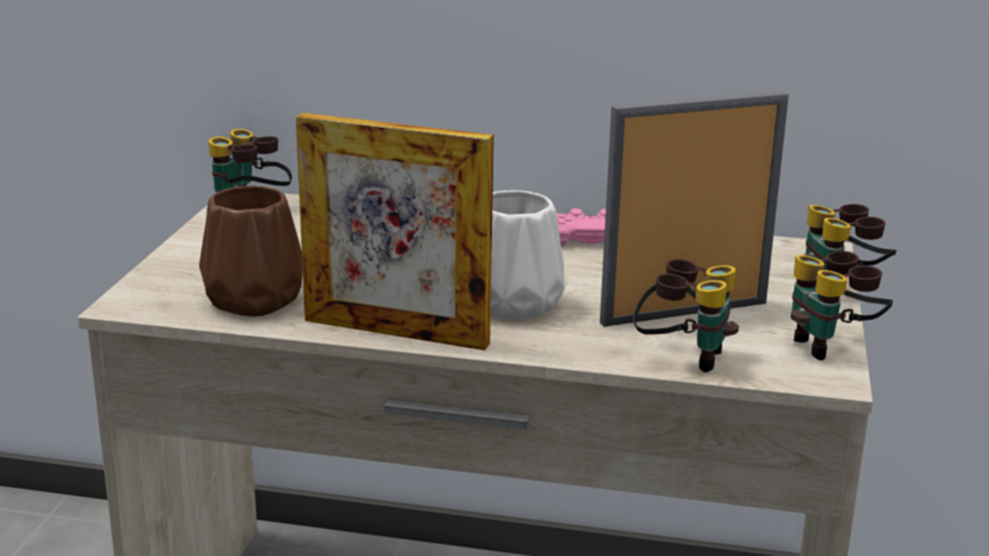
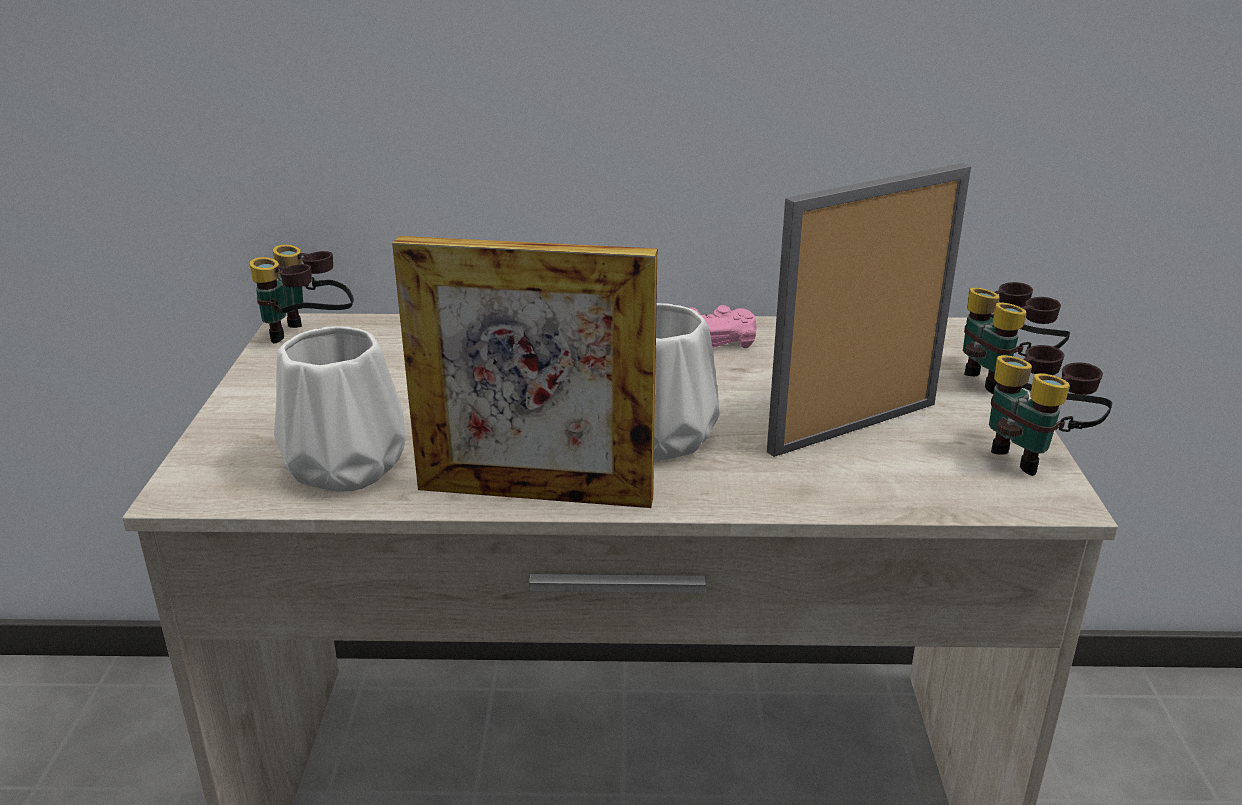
camera: 10 degrees left, 5 degrees up
(256, 300) = (348, 466): brown vase -> white vase
(683, 357) = (882, 489): binoculars -> none

